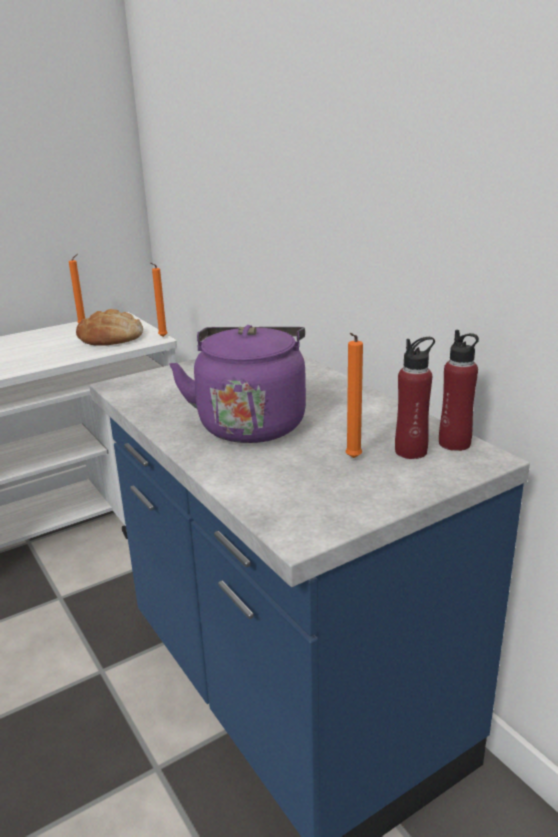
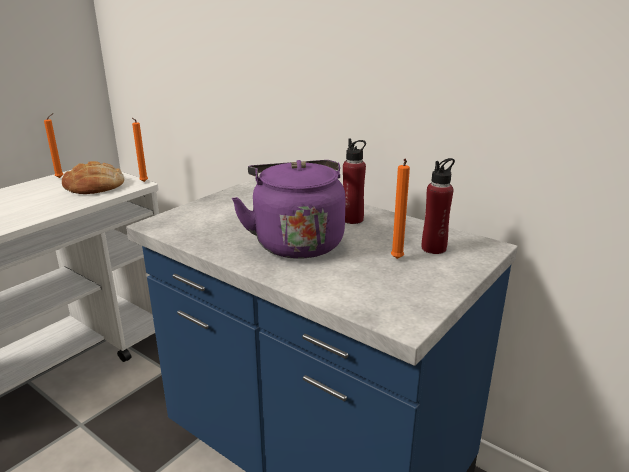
camera: 20 degrees left, 0 degrees up
(454, 443) = (459, 238): red bottle -> red bottle (352, 219)

